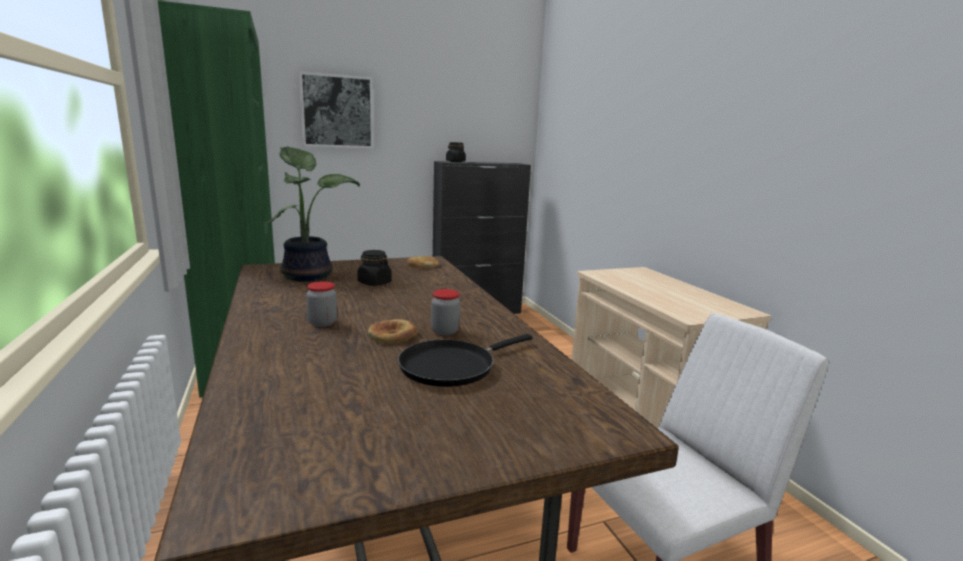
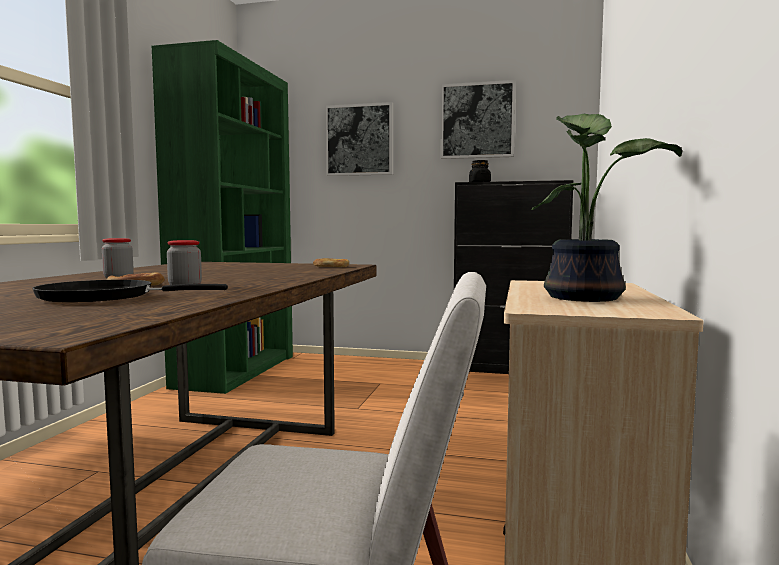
camera: 35 degrees right, 10 degrees down
(309, 275) = (213, 265): potted plant -> potted plant (585, 297)
(374, 283) = (245, 269): black jar -> none
(449, 104) = (477, 121): none -> picture

